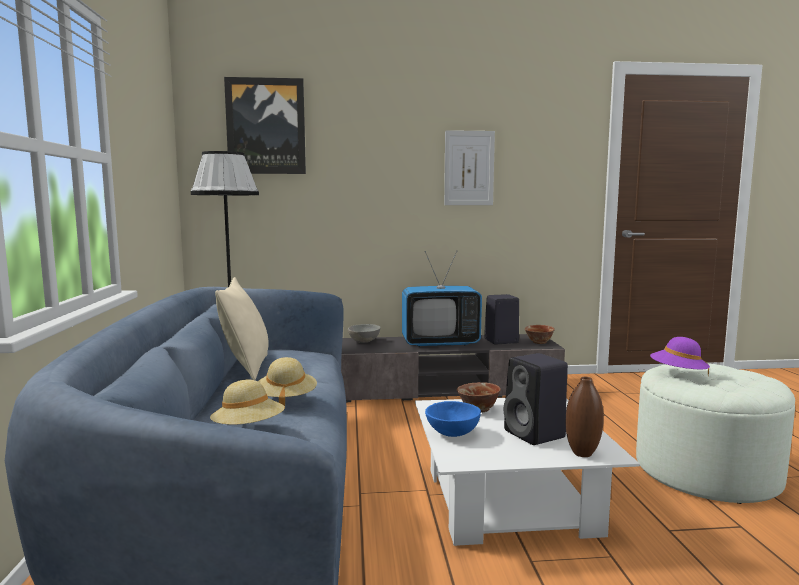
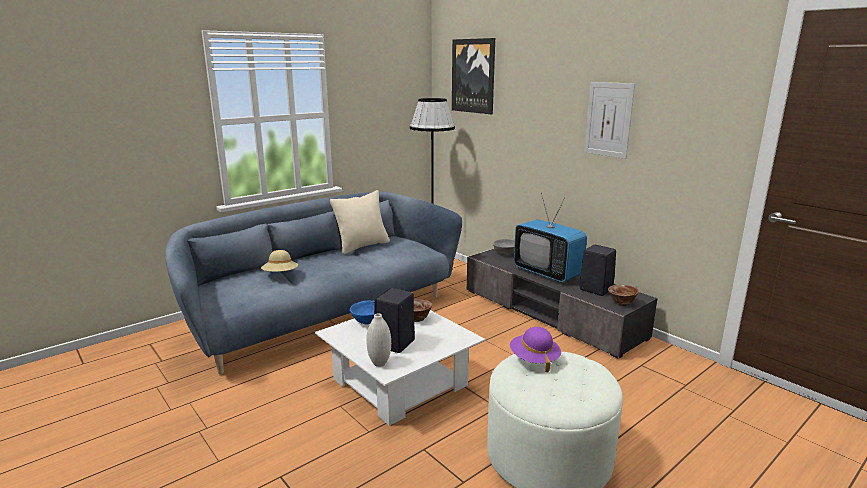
camera: 55 degrees right, 10 degrees up
(286, 399) = (328, 268): beige hat -> none
(582, 453) = (379, 363): brown vase -> white vase

